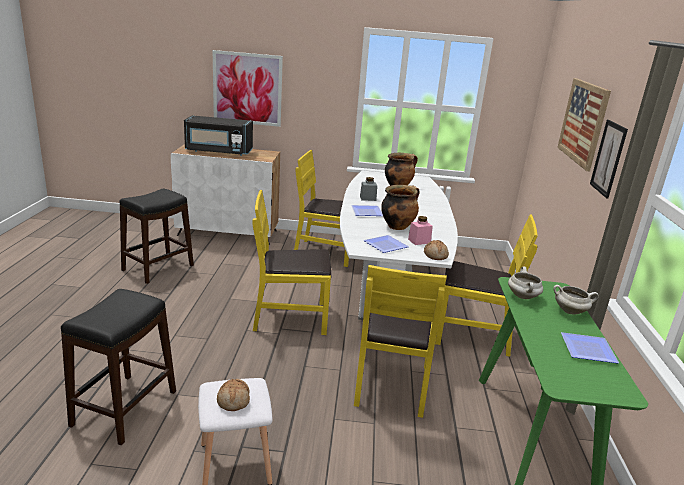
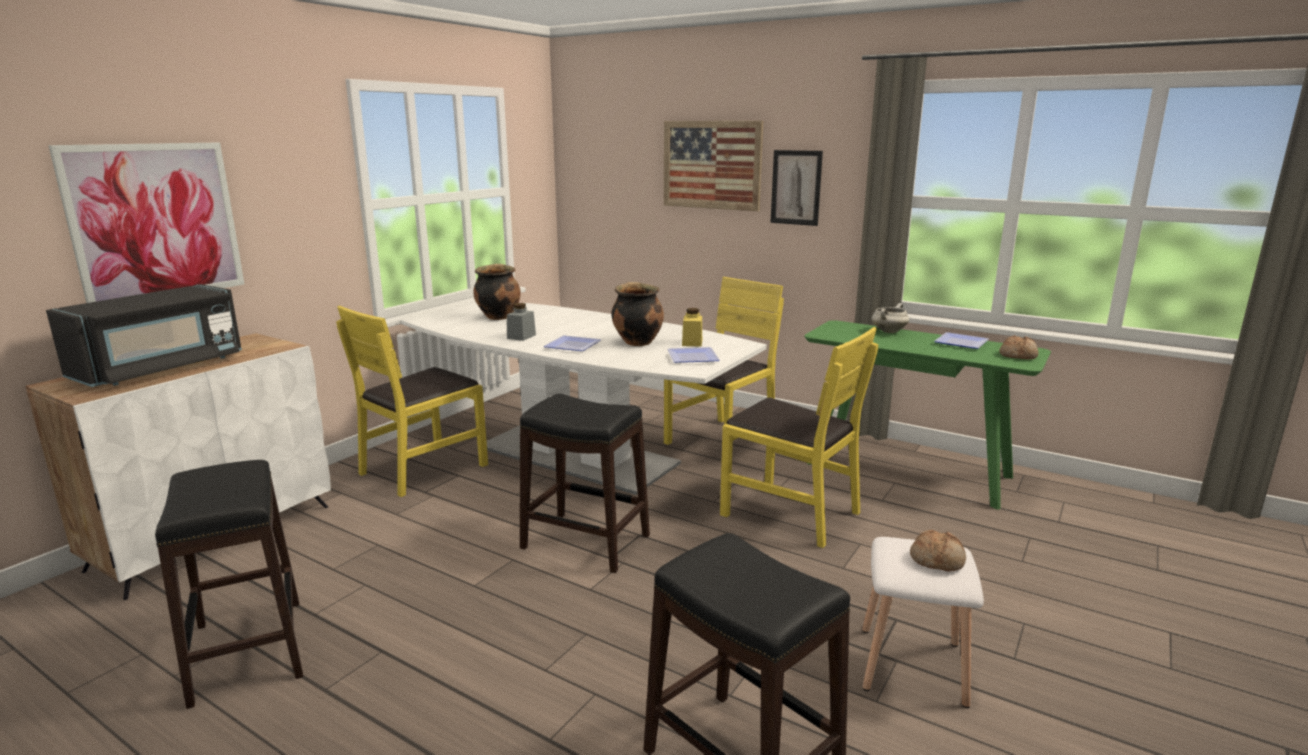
camera: 60 degrees left, 5 degrees down
(290, 317) = (585, 542): yellow chair -> black stool
(419, 241) = (692, 342): pink jar -> yellow jar
(435, 255) = (738, 344): bread -> bread (1018, 355)
(523, 297) = (854, 338): white cooking pot -> none

